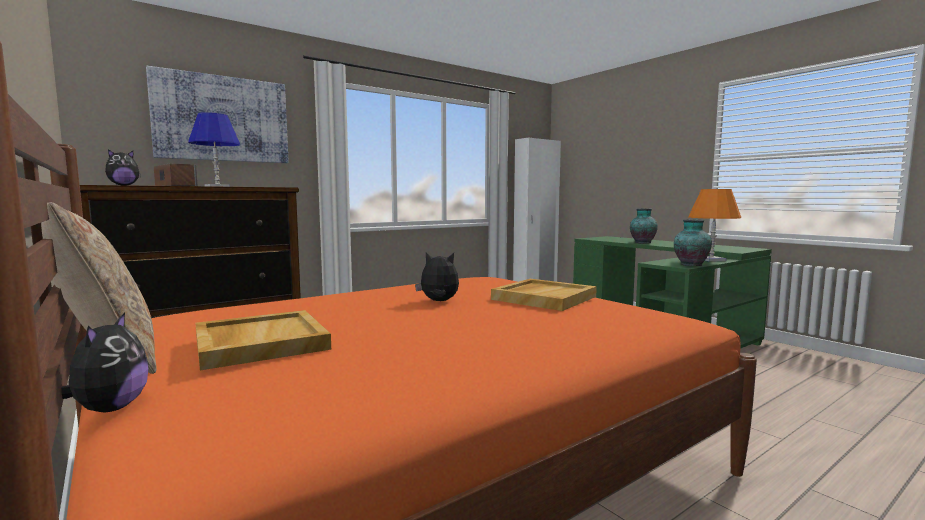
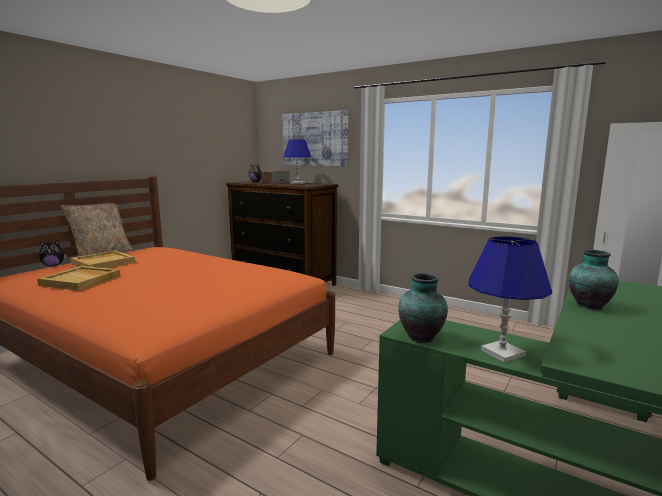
camera: 70 degrees right, 5 degrees up
(439, 301) = (183, 273): plush toy -> none
(544, 298) = (197, 291): beige tray -> beige tray (81, 280)
(711, 260) = (502, 352): orange table lamp -> blue table lamp

